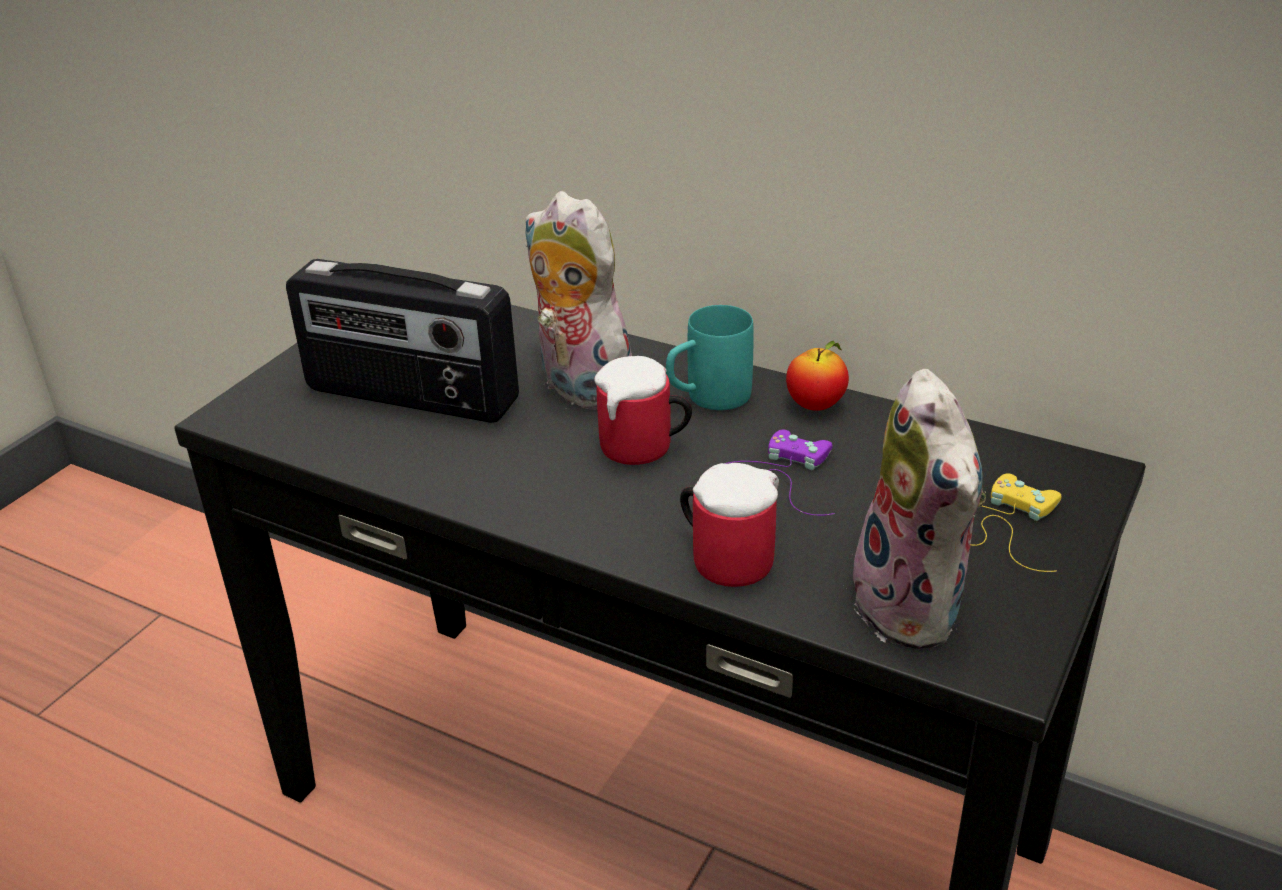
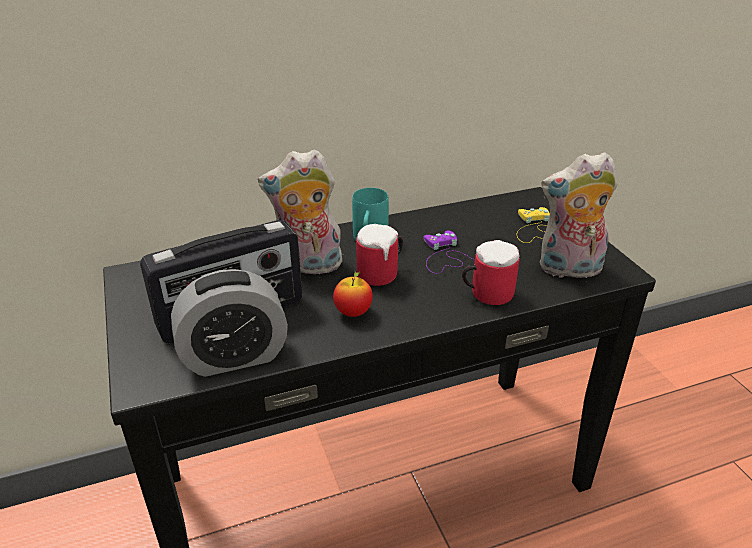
camera: 50 degrees left, 0 degrees up
(339, 442) = (234, 357): none -> alarm clock
(815, 405) = (413, 222): apple -> apple (353, 312)
(916, 608) = (569, 270): plush toy -> plush toy turned 150 degrees clockwise

